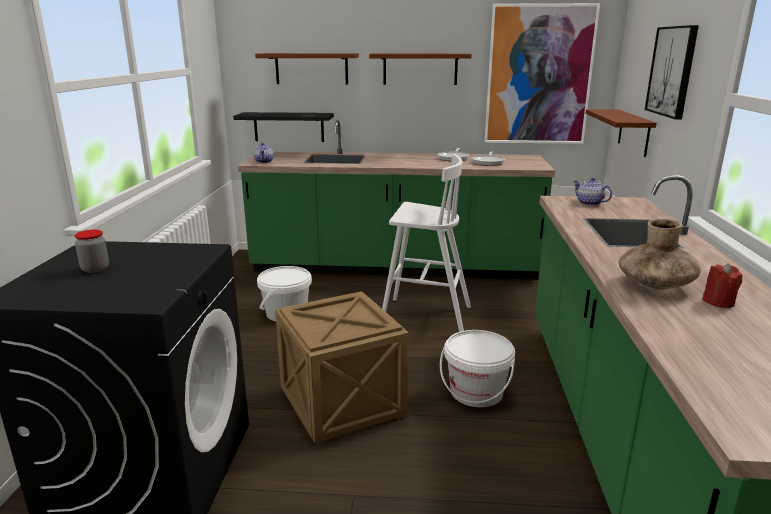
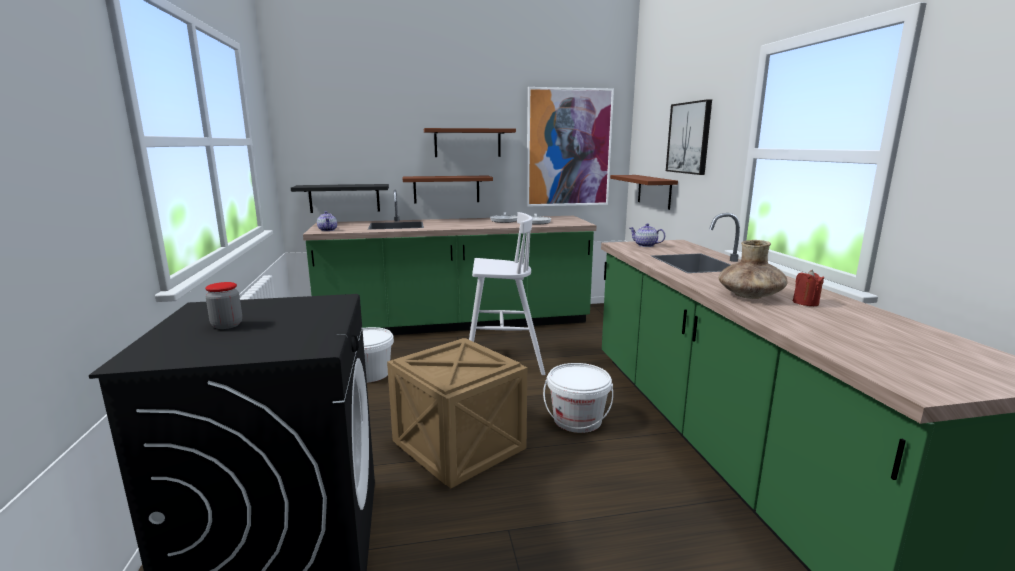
camera: 15 degrees left, 5 degrees down
(311, 68) = (366, 143): brown shelf -> brown shelf (446, 189)

